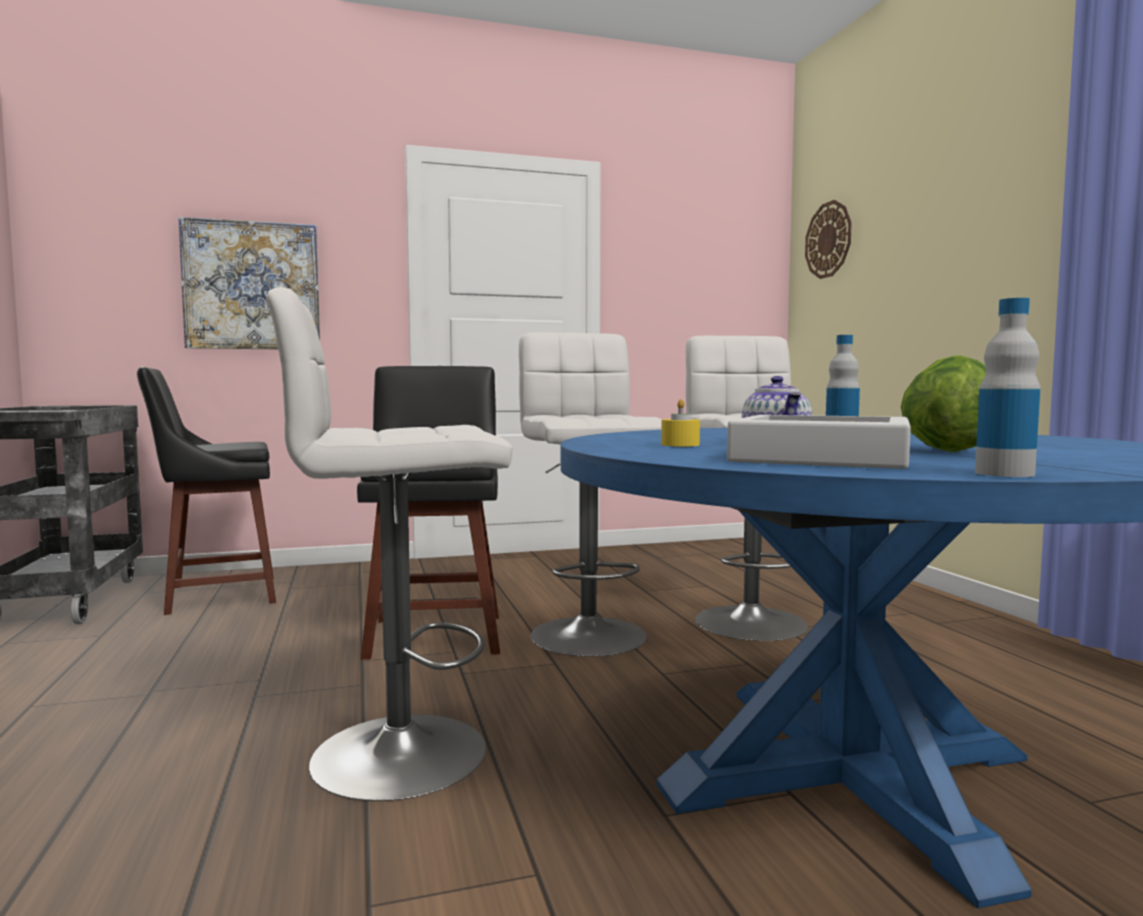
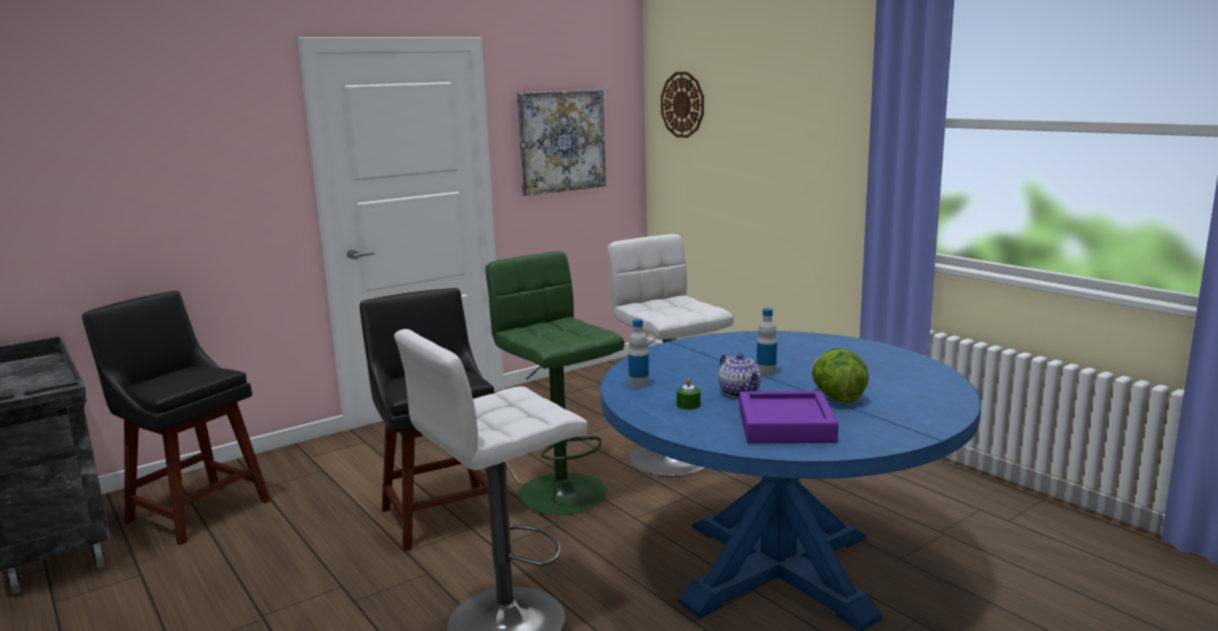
camera: 20 degrees left, 10 degrees up
(215, 595) = (195, 509): black chair -> black chair turned 75 degrees clockwise
(252, 286) = (160, 198): picture -> picture (561, 141)
(589, 636) = (562, 493): white stool -> green stool
(680, 445) = (688, 405): yellow candle -> green candle
(821, 458) = (785, 426): grey tray -> purple tray
(1004, 473) = (880, 444): bottle -> bottle (639, 384)

